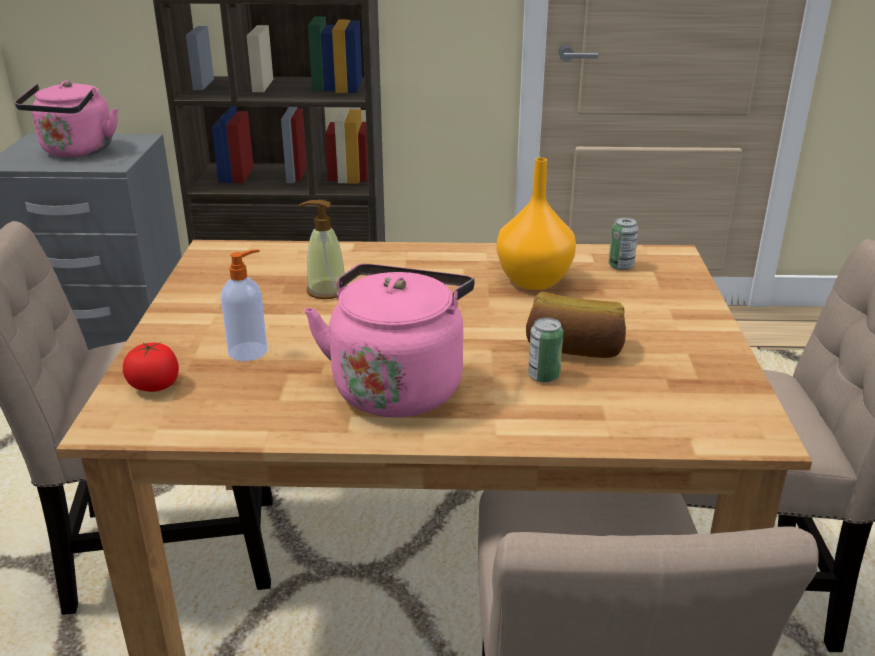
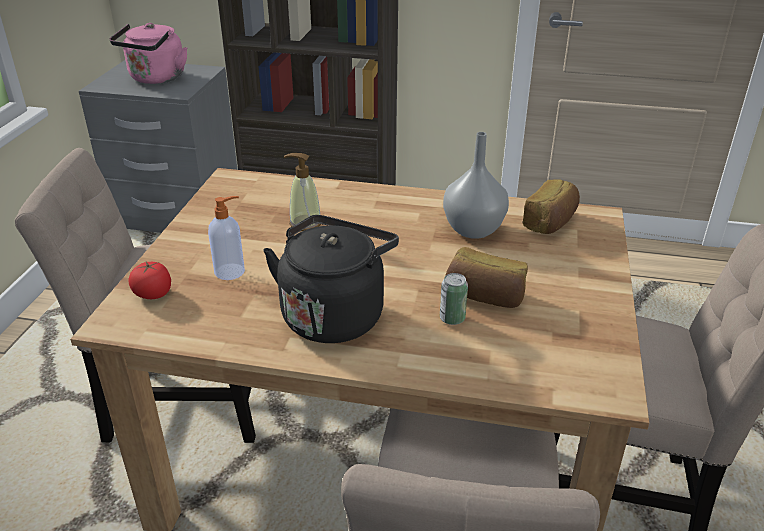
camera: 10 degrees right, 5 degrees up
(398, 385) = (335, 314): pink kettle -> black kettle
(533, 281) = (472, 230): orange vase -> grey vase
(621, 266) = (551, 222): can -> bread

